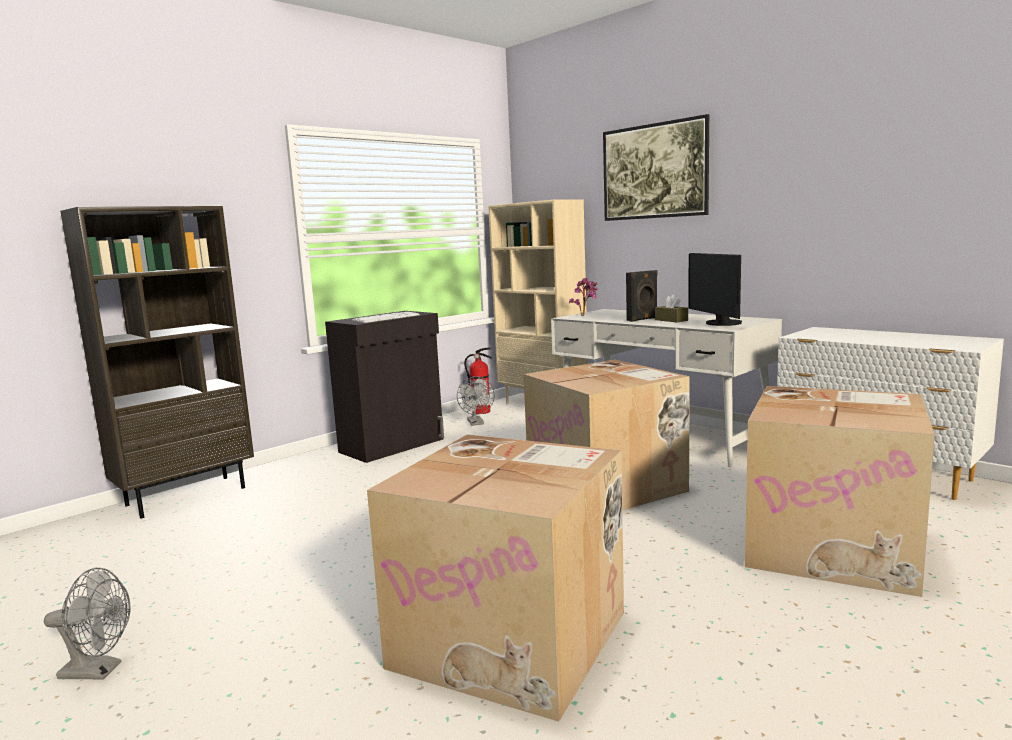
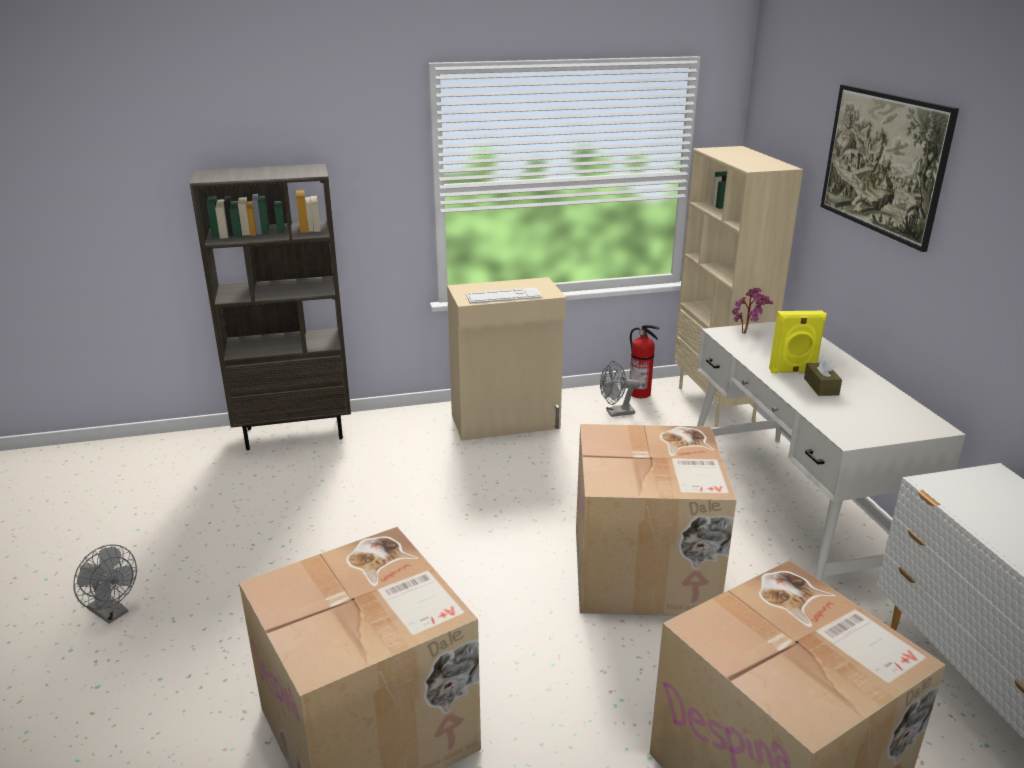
camera: 30 degrees right, 15 degrees up
(393, 445) = (506, 422): black cabinet -> beige cabinet
(476, 423) = (616, 413): grey fan -> grey fan turned 60 degrees clockwise
(643, 319) = (792, 371): black speaker -> yellow speaker
(719, 323) = (862, 420): monitor -> none

